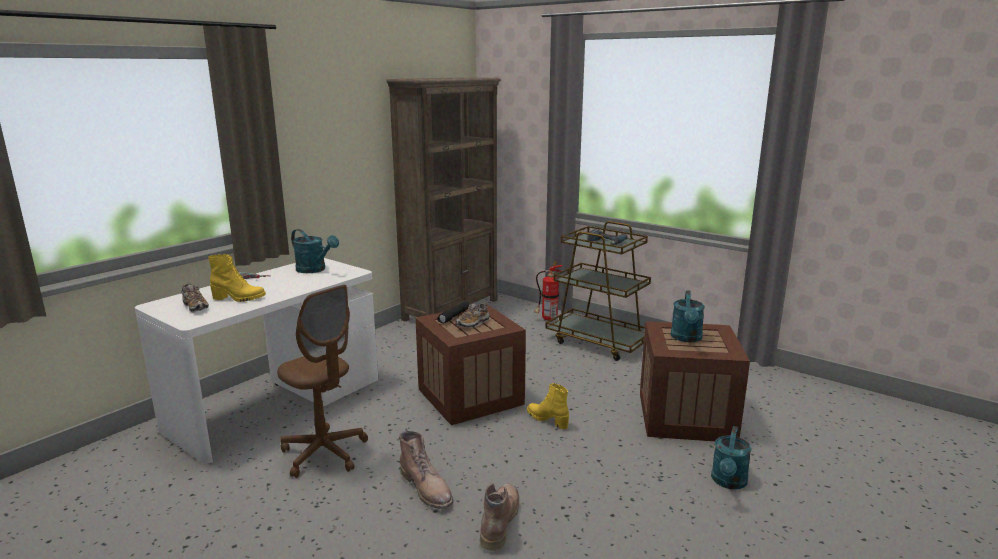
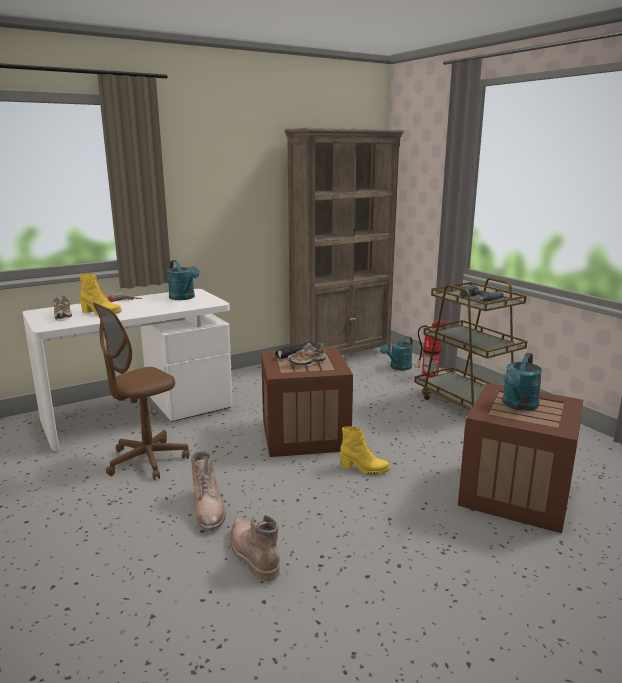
camera: 20 degrees right, 0 degrees up
(324, 453) = (147, 460): brown office chair -> brown office chair turned 75 degrees clockwise
(499, 520) = (252, 554): brown boot -> brown boot turned 60 degrees counterclockwise
(547, 420) = (364, 469): yellow boot -> yellow boot turned 135 degrees clockwise
(728, 482) = (521, 573): turquoise watering can -> turquoise watering can (398, 367)

